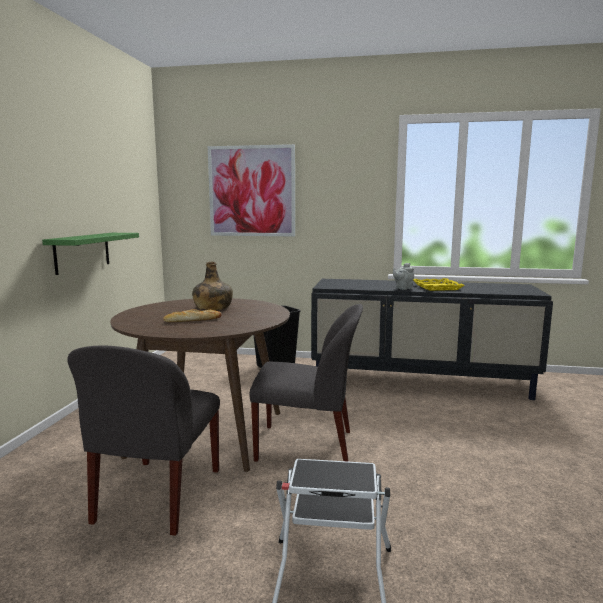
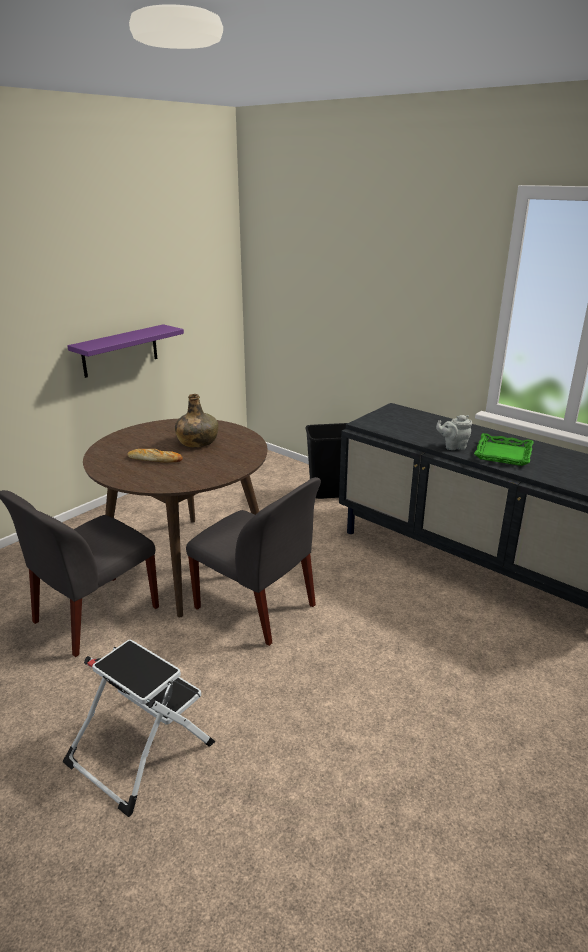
camera: 30 degrees right, 15 degrees up
(82, 252) = (120, 351): green shelf -> purple shelf
(251, 191) = (331, 276): picture -> none
(437, 287) = (504, 454): yellow tray -> green tray

